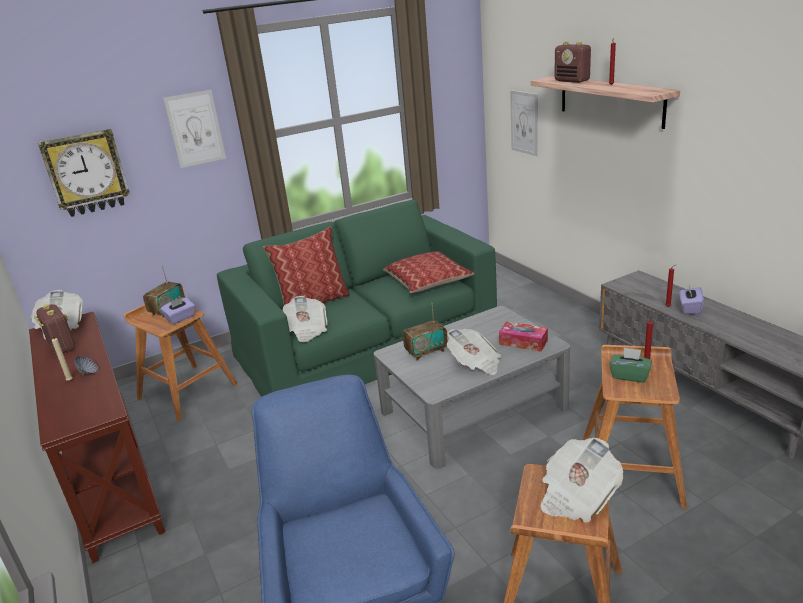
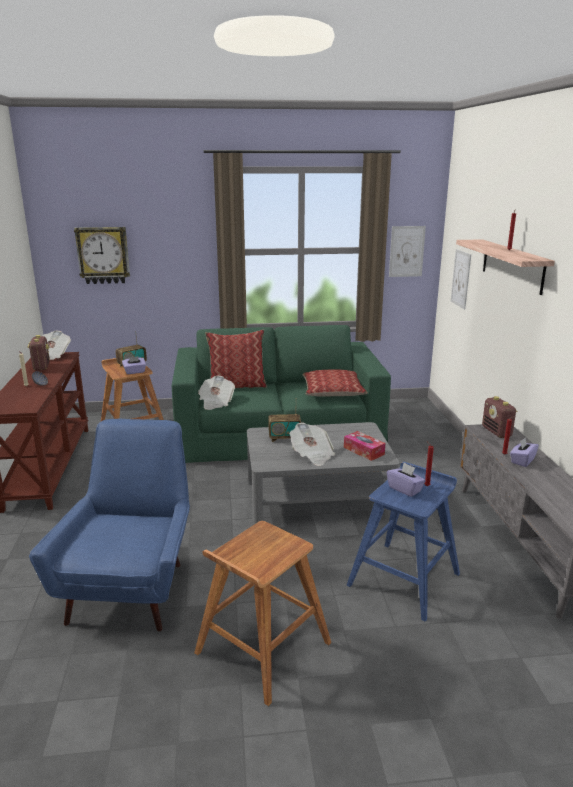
camera: 20 degrees right, 5 degrees down
(195, 129) = (186, 237): picture -> picture (406, 251)
(572, 81) = (485, 244): radio -> radio (497, 432)
(577, 496) = (274, 550): newspaper -> none
(629, 376) = (405, 489): green tissue box -> purple tissue box
(631, 469) = (404, 578): brown stool -> blue stool

